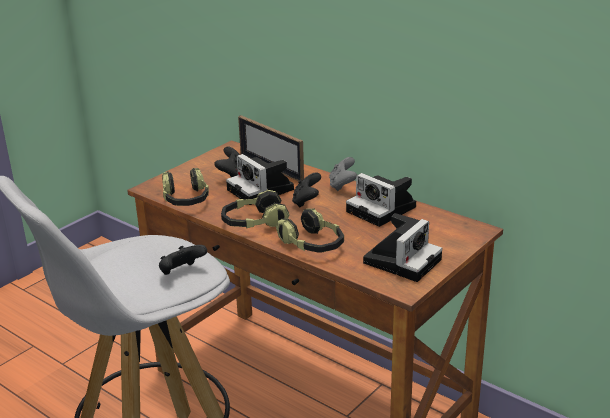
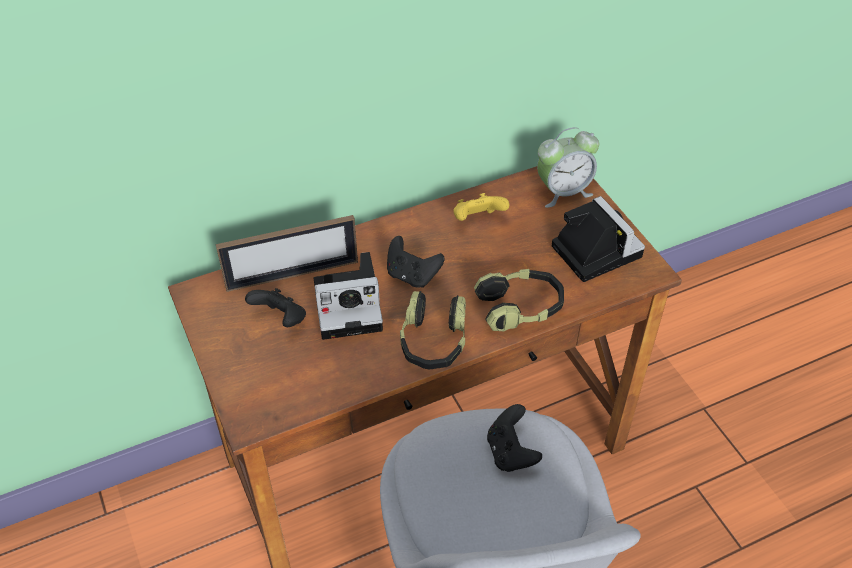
camera: 65 degrees left, 20 degrees up
(186, 200) = (320, 391): headphones -> none
(342, 185) = (394, 230): grey game controller -> none
(384, 210) = (477, 220): camera -> yellow game controller
(453, 234) = (563, 192): none -> alarm clock

